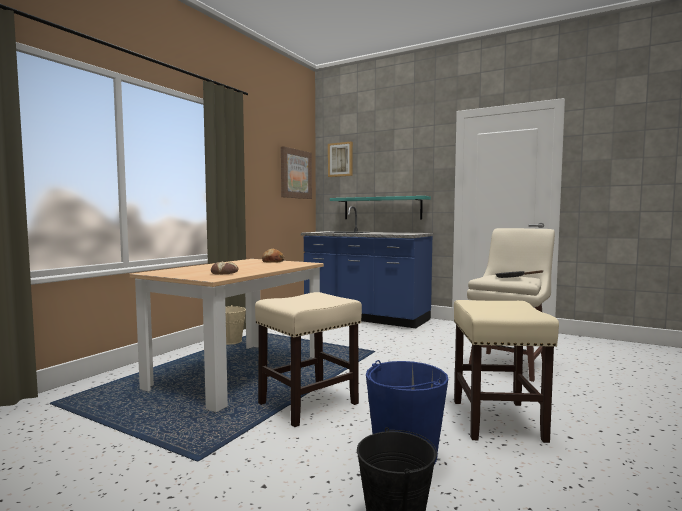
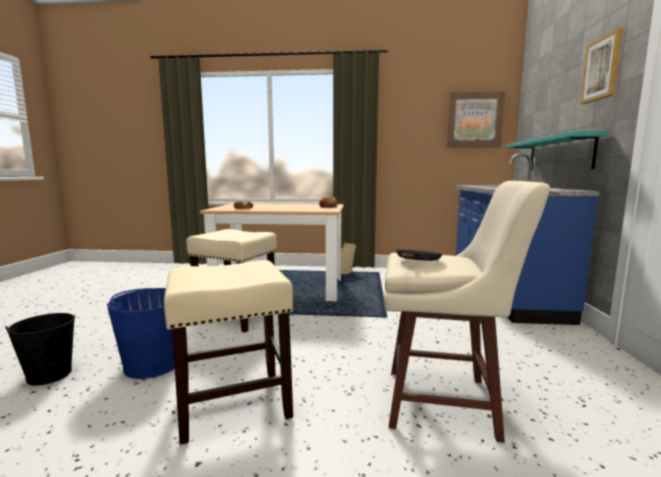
camera: 65 degrees right, 5 degrees up
(340, 159) = (534, 93): picture -> picture (602, 68)

